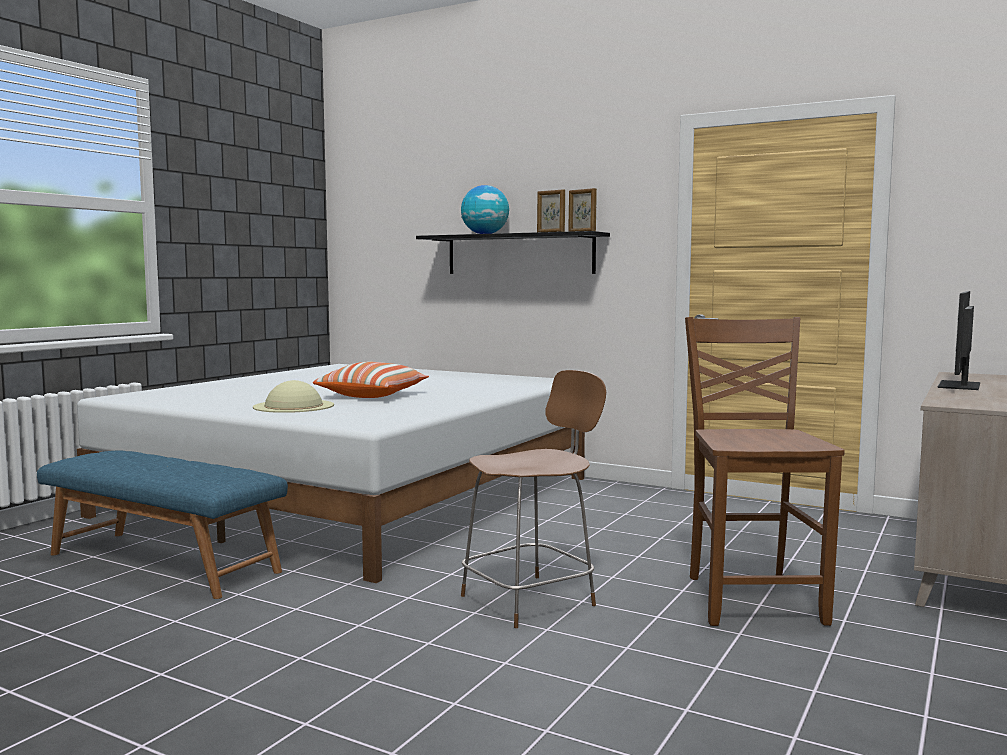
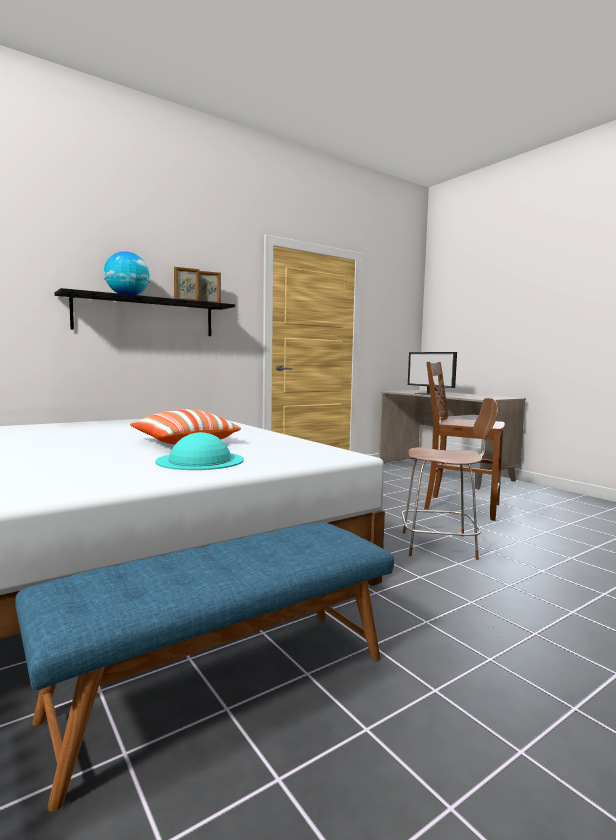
camera: 65 degrees left, 0 degrees up
(293, 406) = (200, 460): beige hat -> turquoise hat
(531, 599) = (441, 545): brown chair -> brown chair turned 105 degrees clockwise

